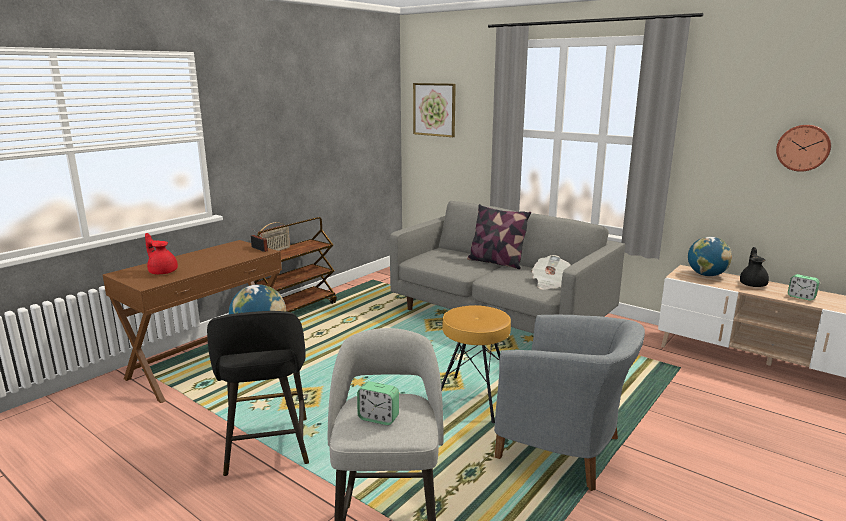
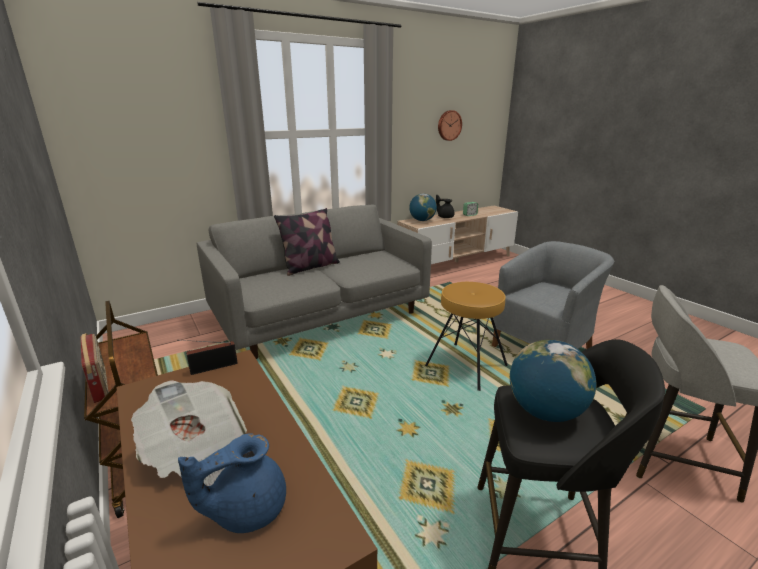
camera: 70 degrees left, 5 degrees up
(162, 271) = (246, 509): red teapot -> blue teapot
(378, 418) = (722, 356): alarm clock -> none
(434, 109) = (114, 115): picture -> none
(549, 283) = (381, 261): newspaper -> newspaper (198, 454)

